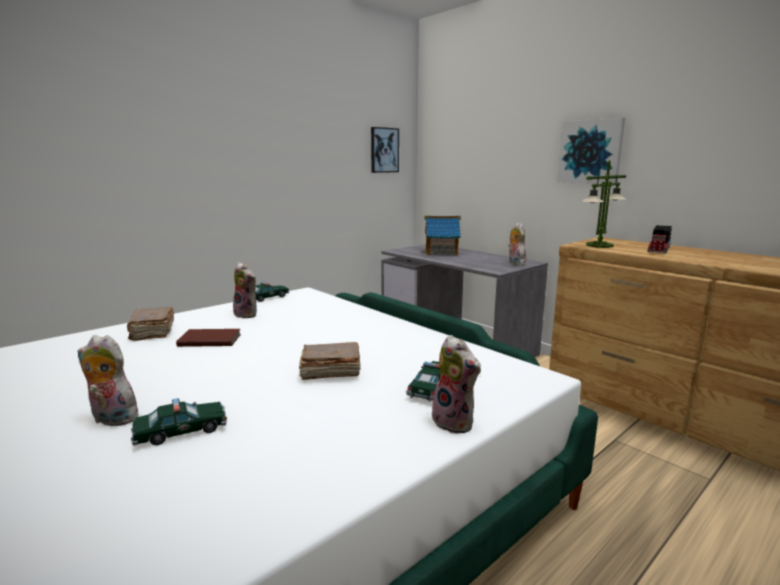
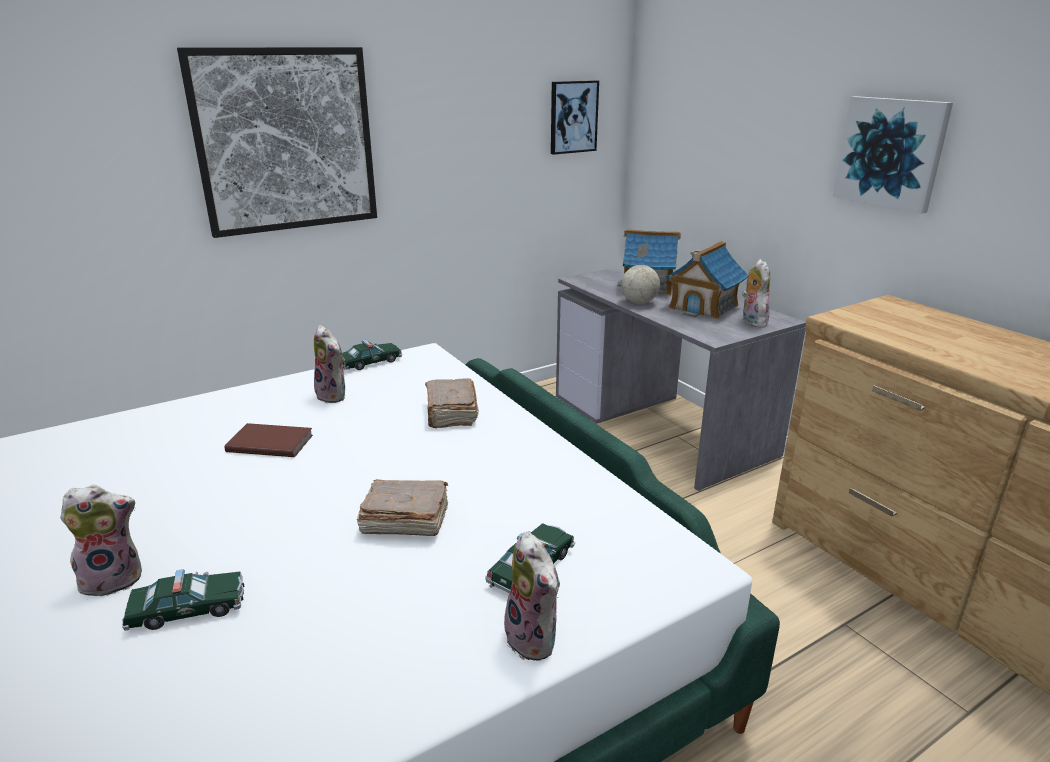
camera: 10 degrees right, 10 degrees up
(111, 419) = (114, 578): plush toy -> plush toy turned 135 degrees clockwise
(152, 332) = (203, 421): brown book -> brown book (451, 414)
(203, 150) = (286, 141): none -> picture
(440, 258) = (639, 302): none -> globe
(481, 259) = (704, 307): none -> toy house
(599, 245) = (871, 322): table lamp -> none
(658, 249) = (967, 339): toy truck -> none

